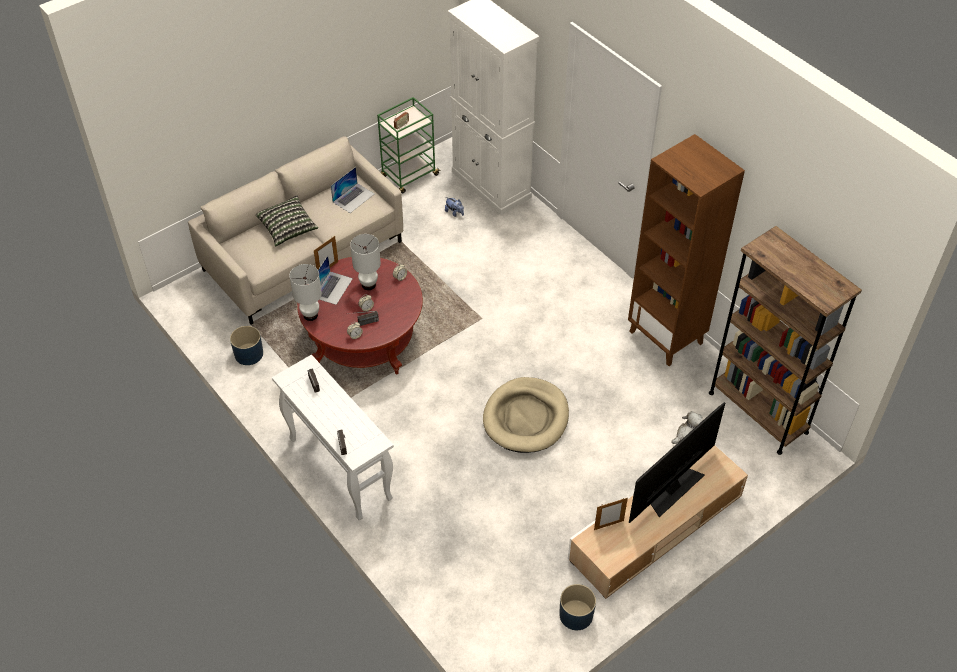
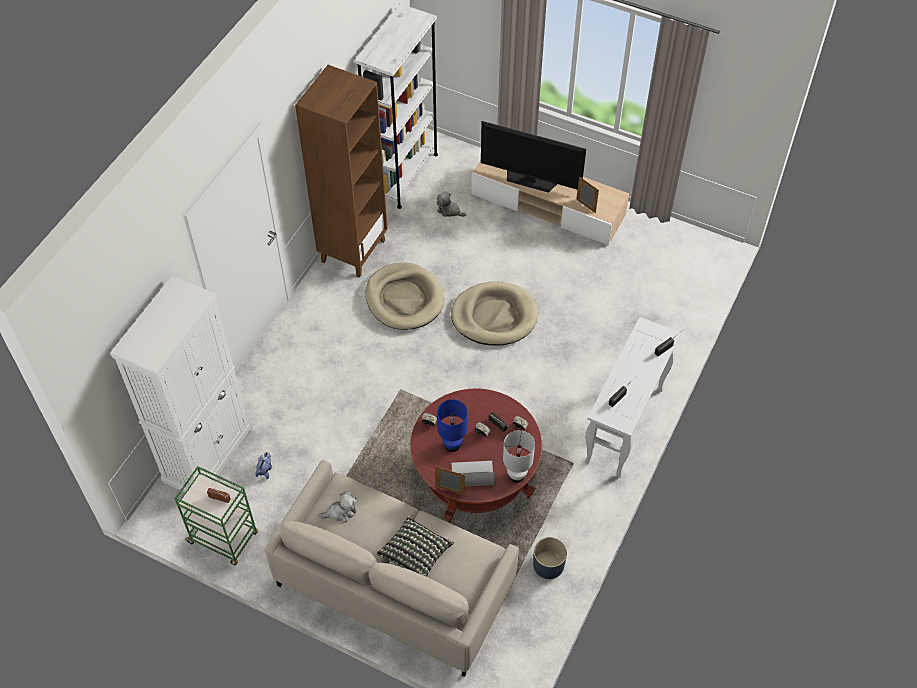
camera: 115 degrees left, 5 degrees up
(353, 198) = (341, 512): laptop -> plush toy
(369, 285) = (452, 445): white table lamp -> blue table lamp
(576, 615) = (648, 227): blue planter -> none
(585, 356) = (404, 299): none -> beige dog bed
(758, 412) = (403, 175): brown bookcase -> white bookcase

